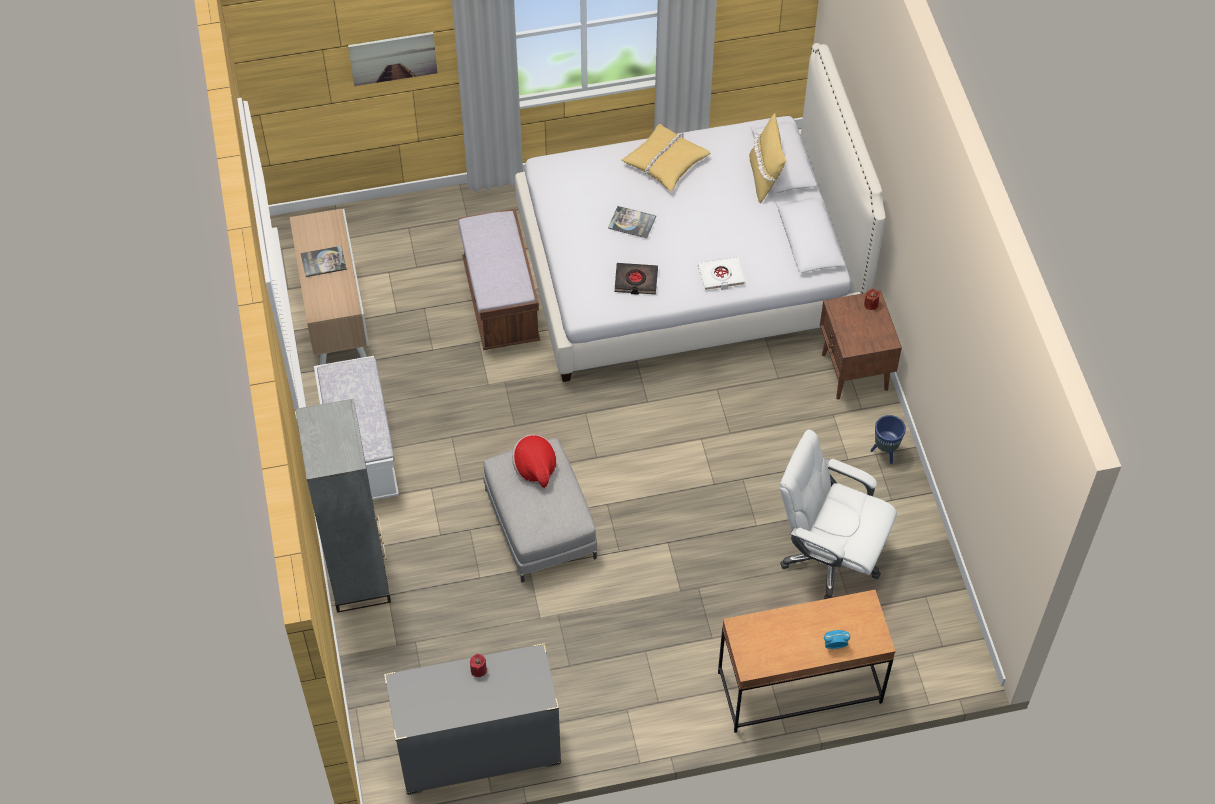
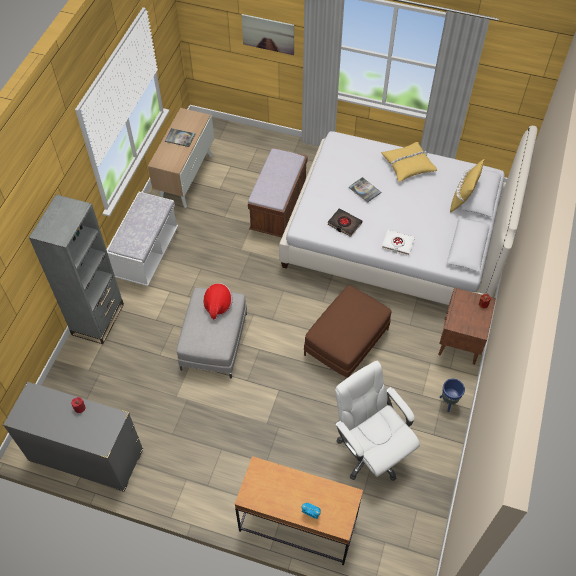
camera: 30 degrees right, 0 degrees up
(713, 440) = (347, 342): none -> brown ottoman

